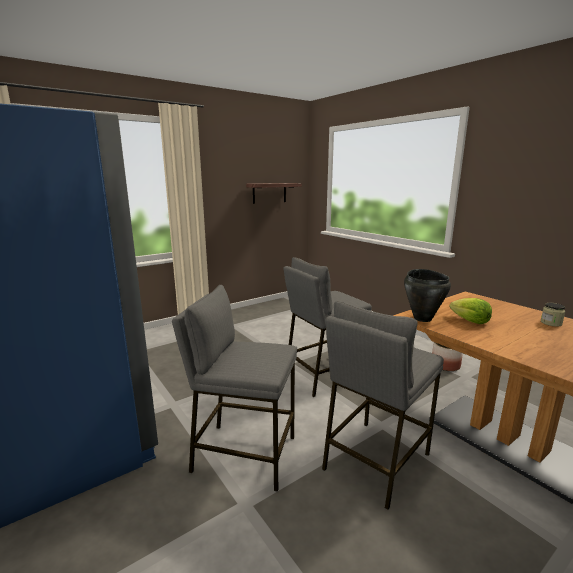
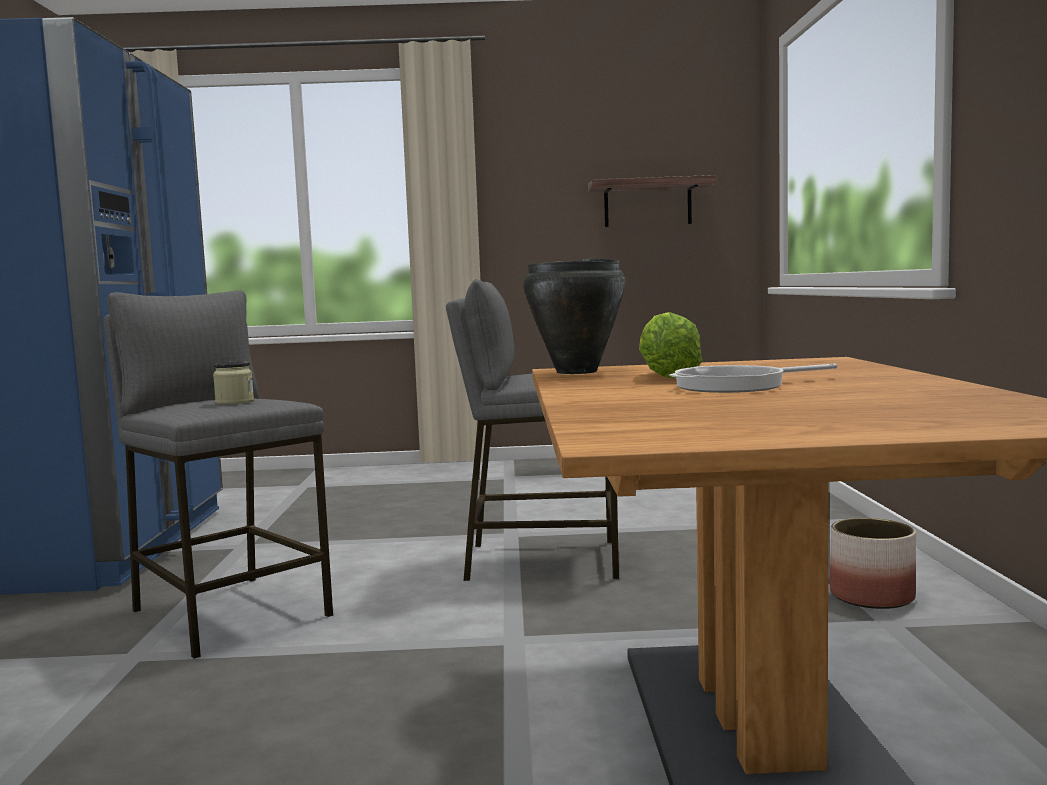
camera: 35 degrees right, 10 degrees down
(375, 460) = (403, 674): grey stool -> none
(519, 329) = (737, 386): none -> frying pan
(551, 323) = (873, 384): jar -> jar (234, 402)

